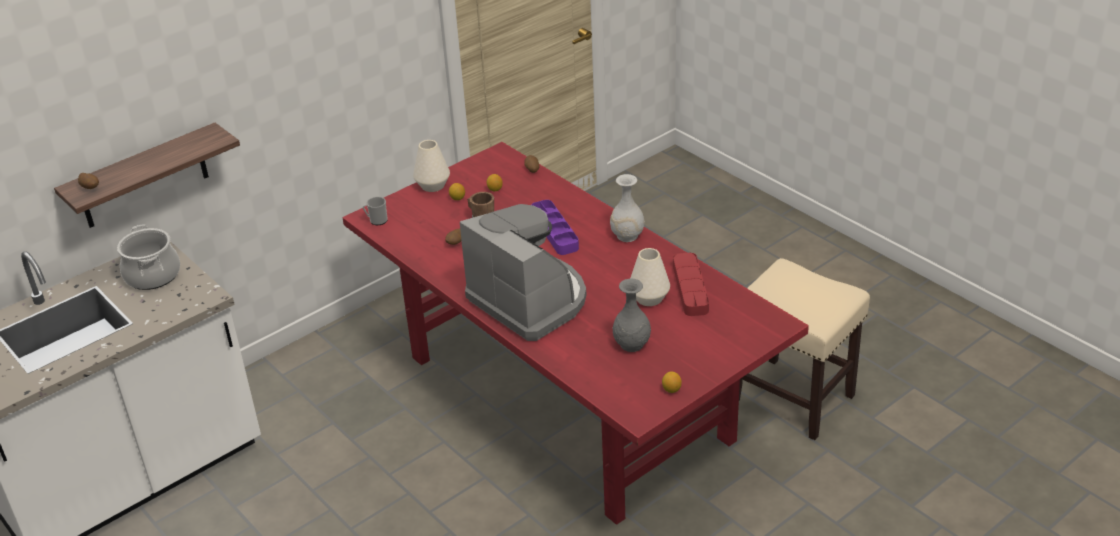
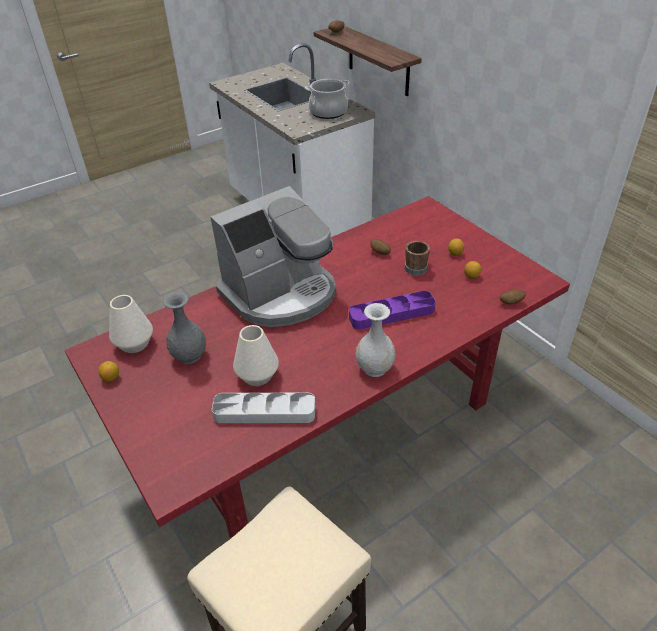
camera: 95 degrees right, 5 degrees up
(376, 220) = (420, 211): mug -> none
(433, 185) = (478, 239): white vase -> white vase (135, 344)
(690, 288) = (264, 412): red tray -> grey tray

